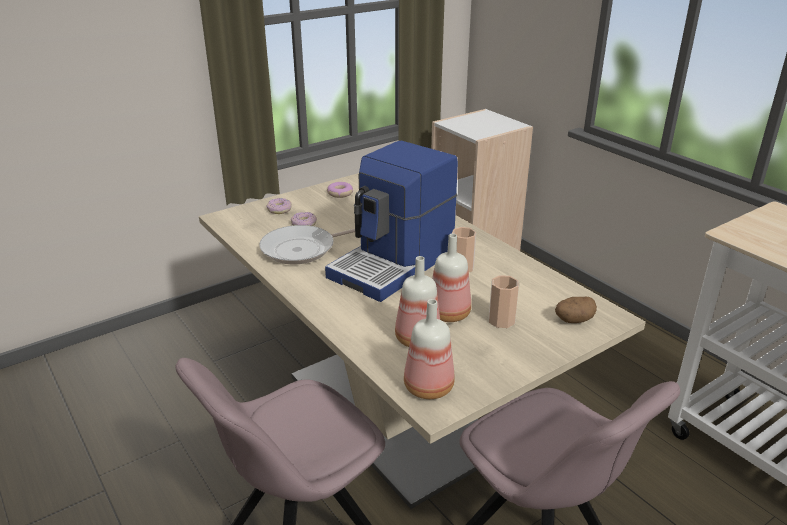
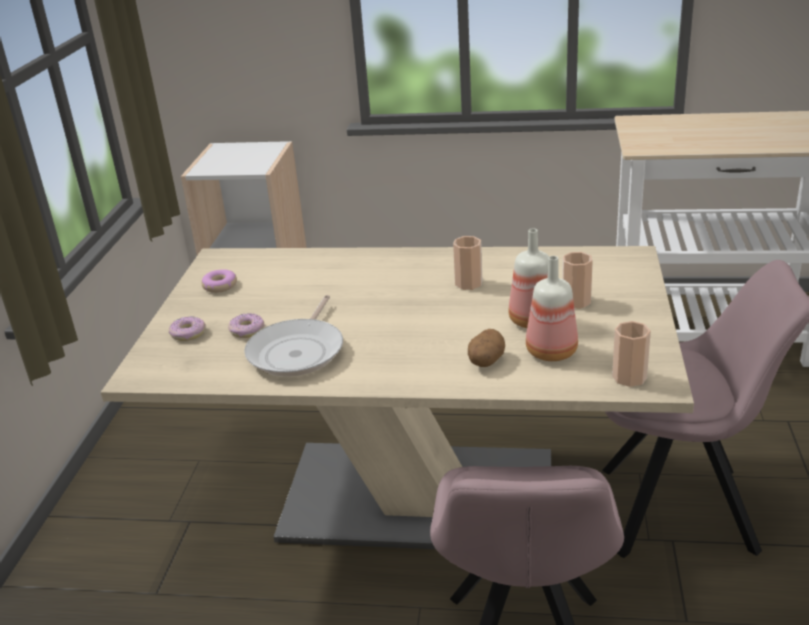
camera: 45 degrees left, 0 degrees up
(394, 264) = (411, 313): coffee machine -> none
(427, 388) = (629, 377): bottle -> cup
(573, 320) = (617, 271): potato -> potato (485, 362)

